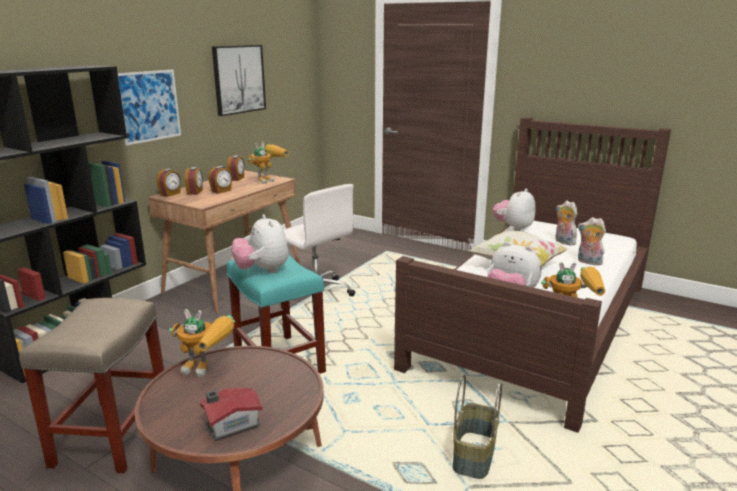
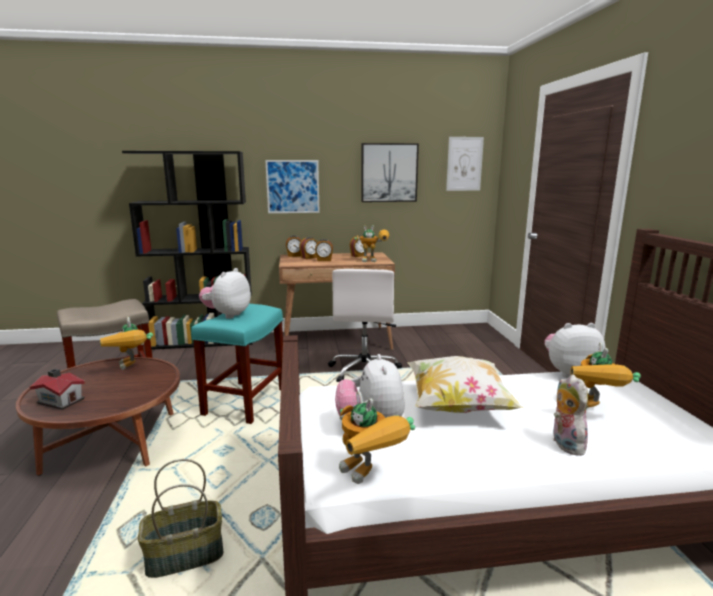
camera: 50 degrees right, 5 degrees down
(294, 64) = (464, 164): none -> picture
(563, 242) = (595, 410): plush toy -> toy robot

